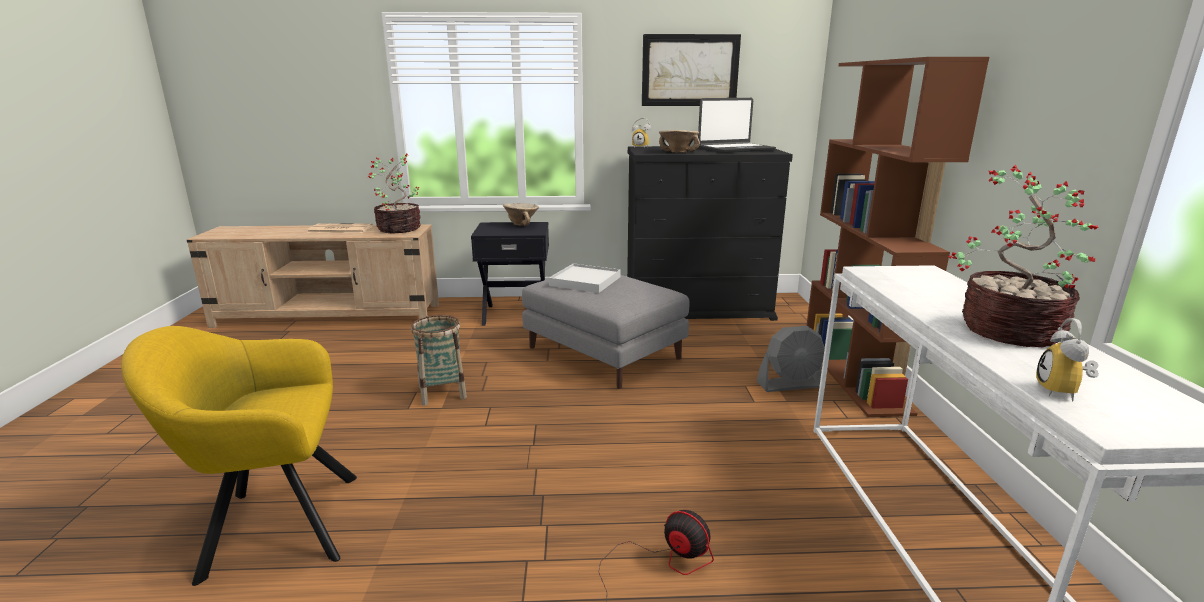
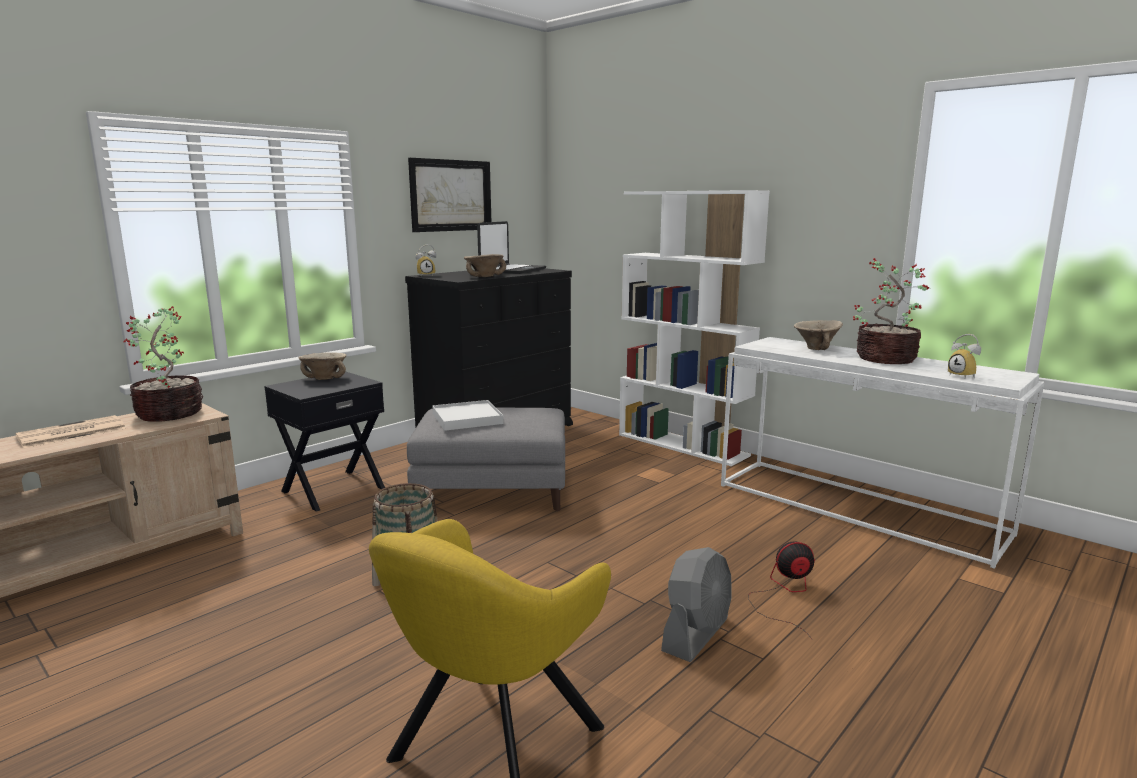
camera: 45 degrees left, 5 degrees down
(791, 384) = (659, 463): grey fan -> grey fan (696, 634)
(855, 376) = (683, 445): brown bookcase -> white bookcase
(943, 292) = (815, 348): none -> beige bowl

